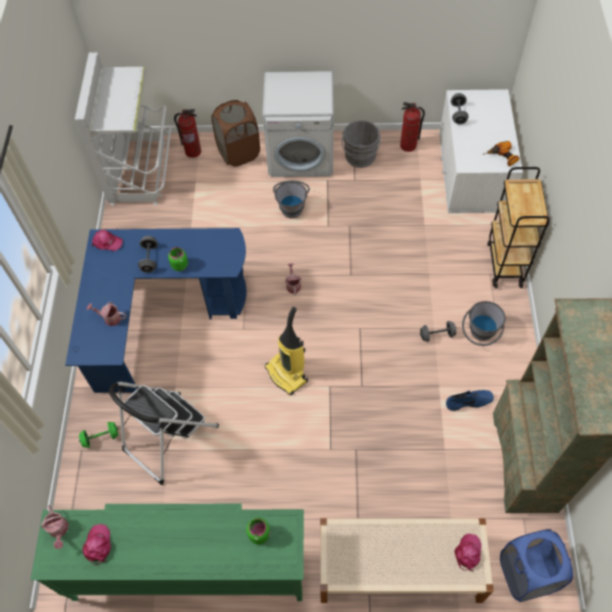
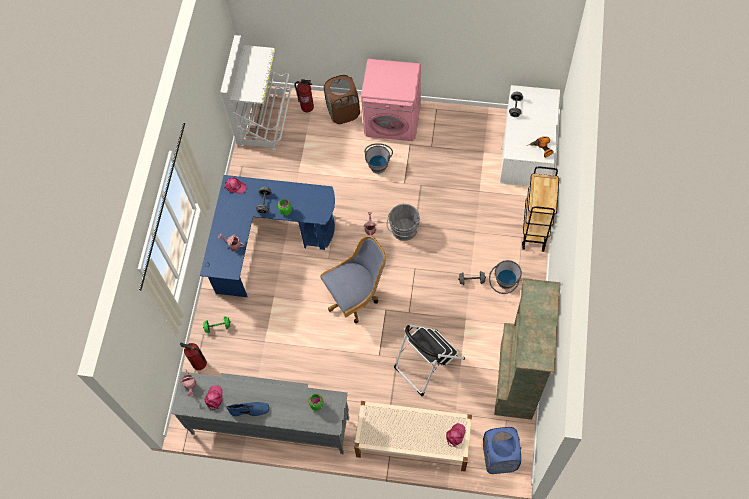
camera: 10 degrees right, 5 degrees up
(168, 439) = (265, 333): step ladder -> step ladder (427, 363)
(190, 571) = (271, 425): green cabinet -> grey cabinet
(287, 374) = (356, 296): vacuum cleaner -> blue office chair
(301, 155) = (392, 120): white washing machine -> pink washing machine
(360, 158) = (439, 127): grey bucket -> grey bucket (404, 231)
(408, 146) = (479, 121): fire extinguisher -> fire extinguisher (199, 363)
(469, 401) = (485, 333): blue boot -> blue boot (250, 410)

